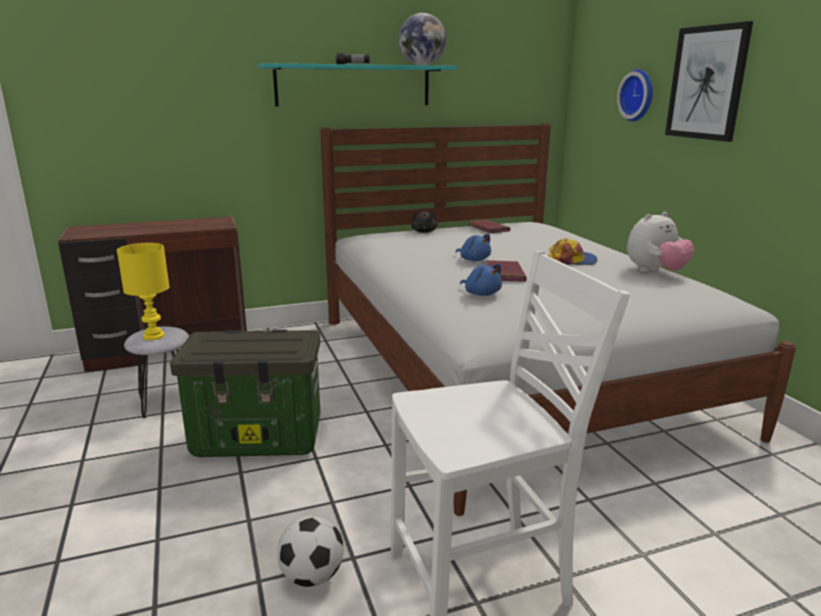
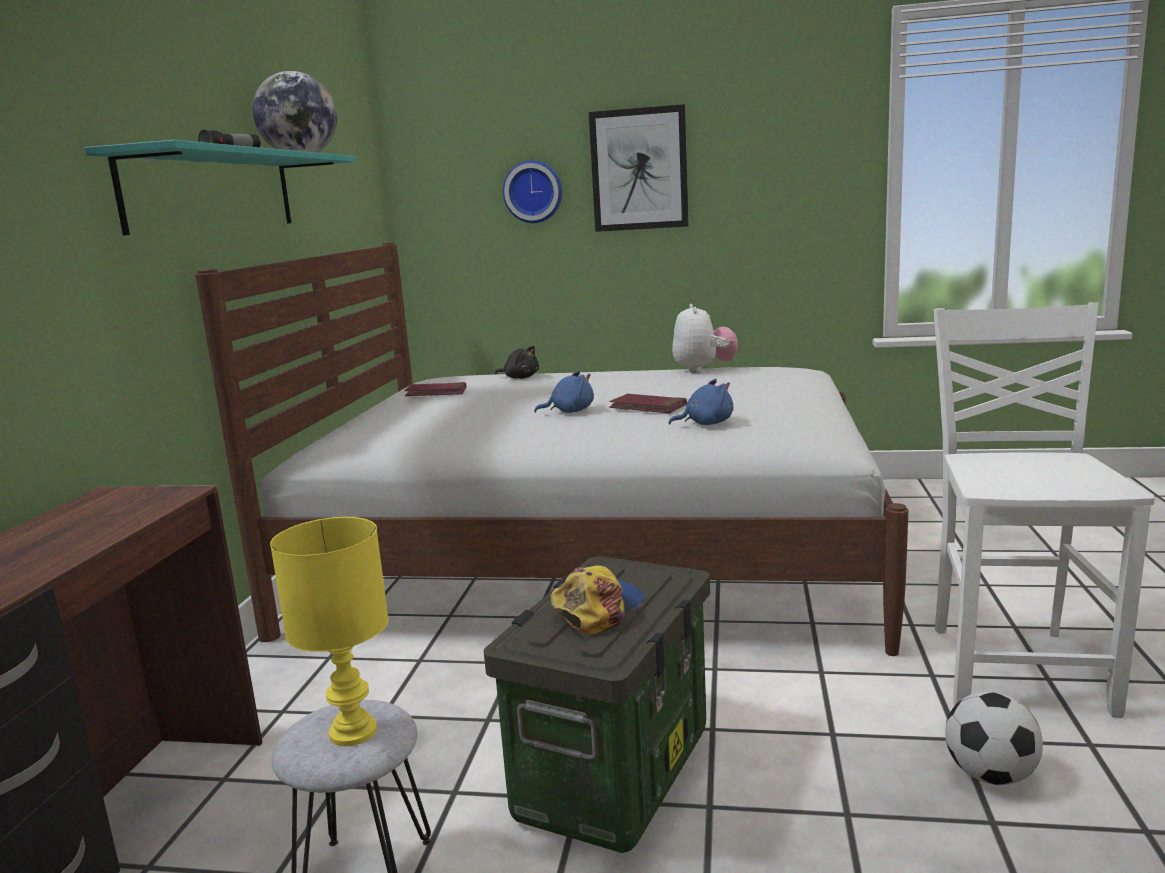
camera: 60 degrees left, 5 degrees down
(424, 232) = (379, 419): black plush toy -> black plush toy (520, 378)
(571, 260) = (632, 383): cap -> cap (597, 609)

